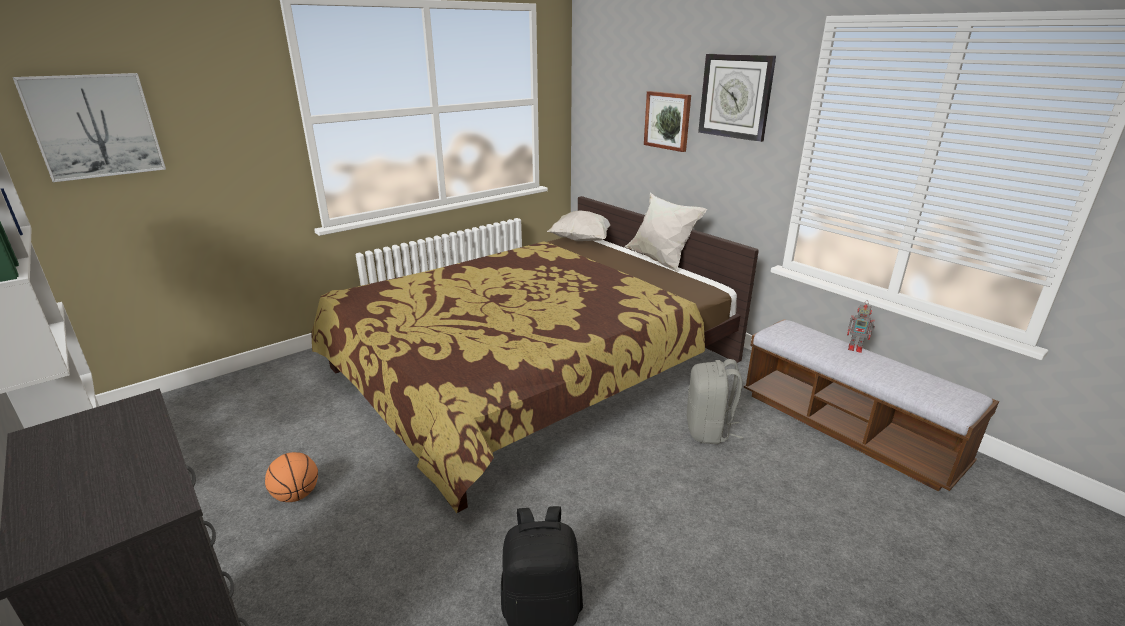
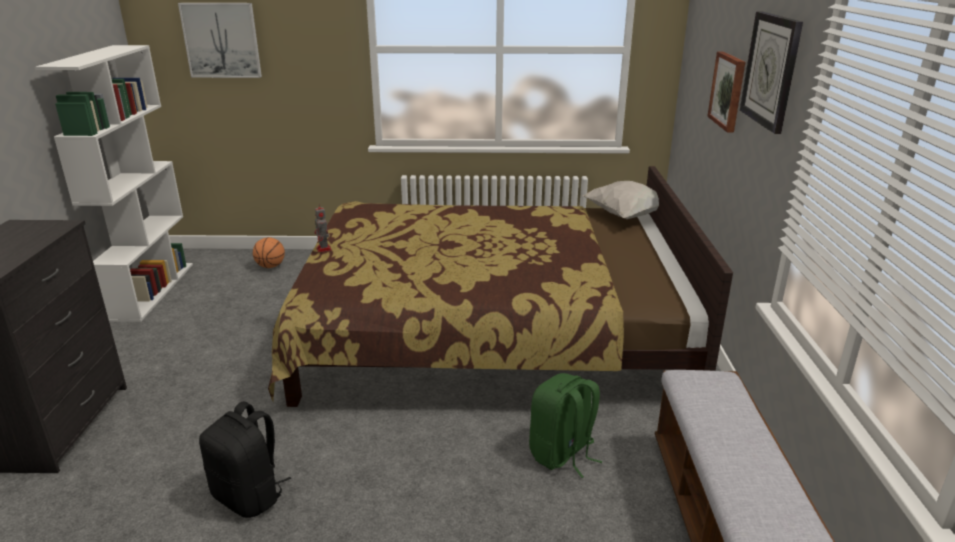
camera: 40 degrees right, 0 degrees up
(296, 495) = (223, 346): basketball -> basketball (270, 266)
(660, 261) = (671, 260): white pillow -> none
(709, 430) = (562, 454): grey backpack -> green backpack
(856, 348) = (757, 434): toy robot -> toy robot (324, 249)

